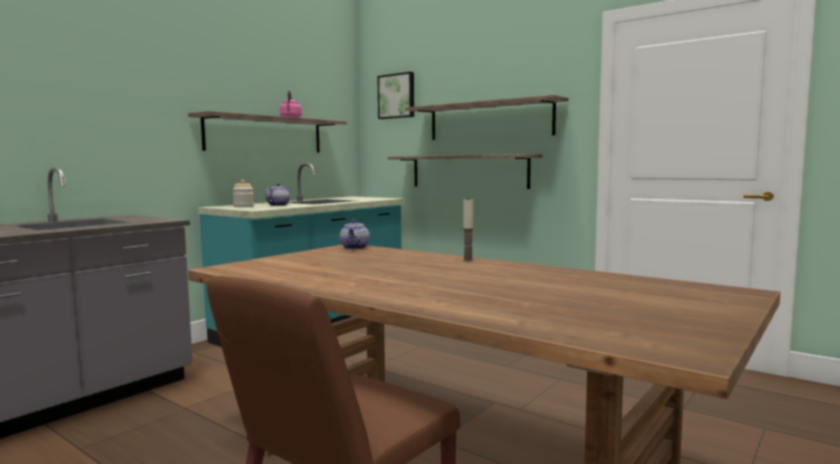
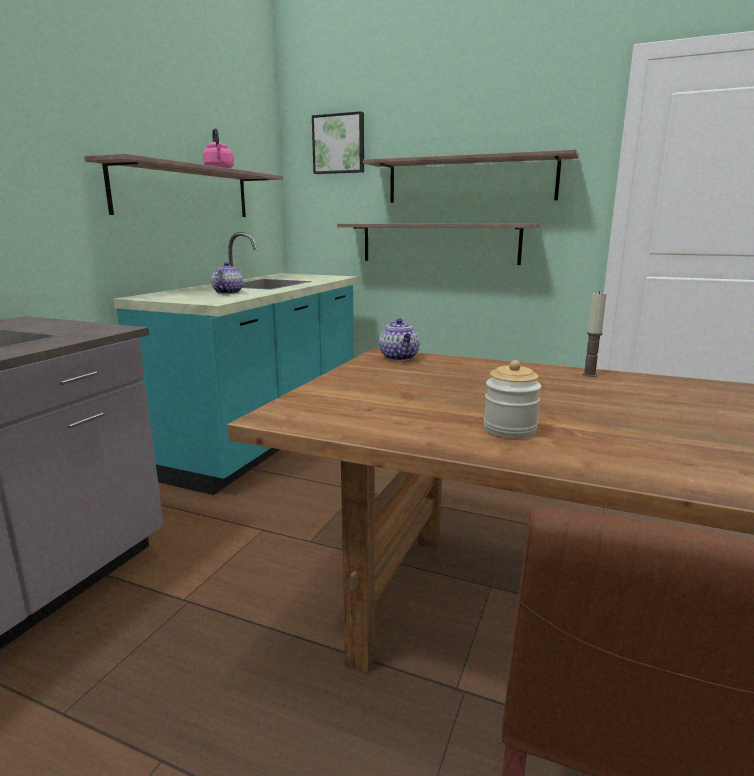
camera: 15 degrees left, 10 degrees up
(243, 206) = (182, 296): jar -> jar (509, 429)

